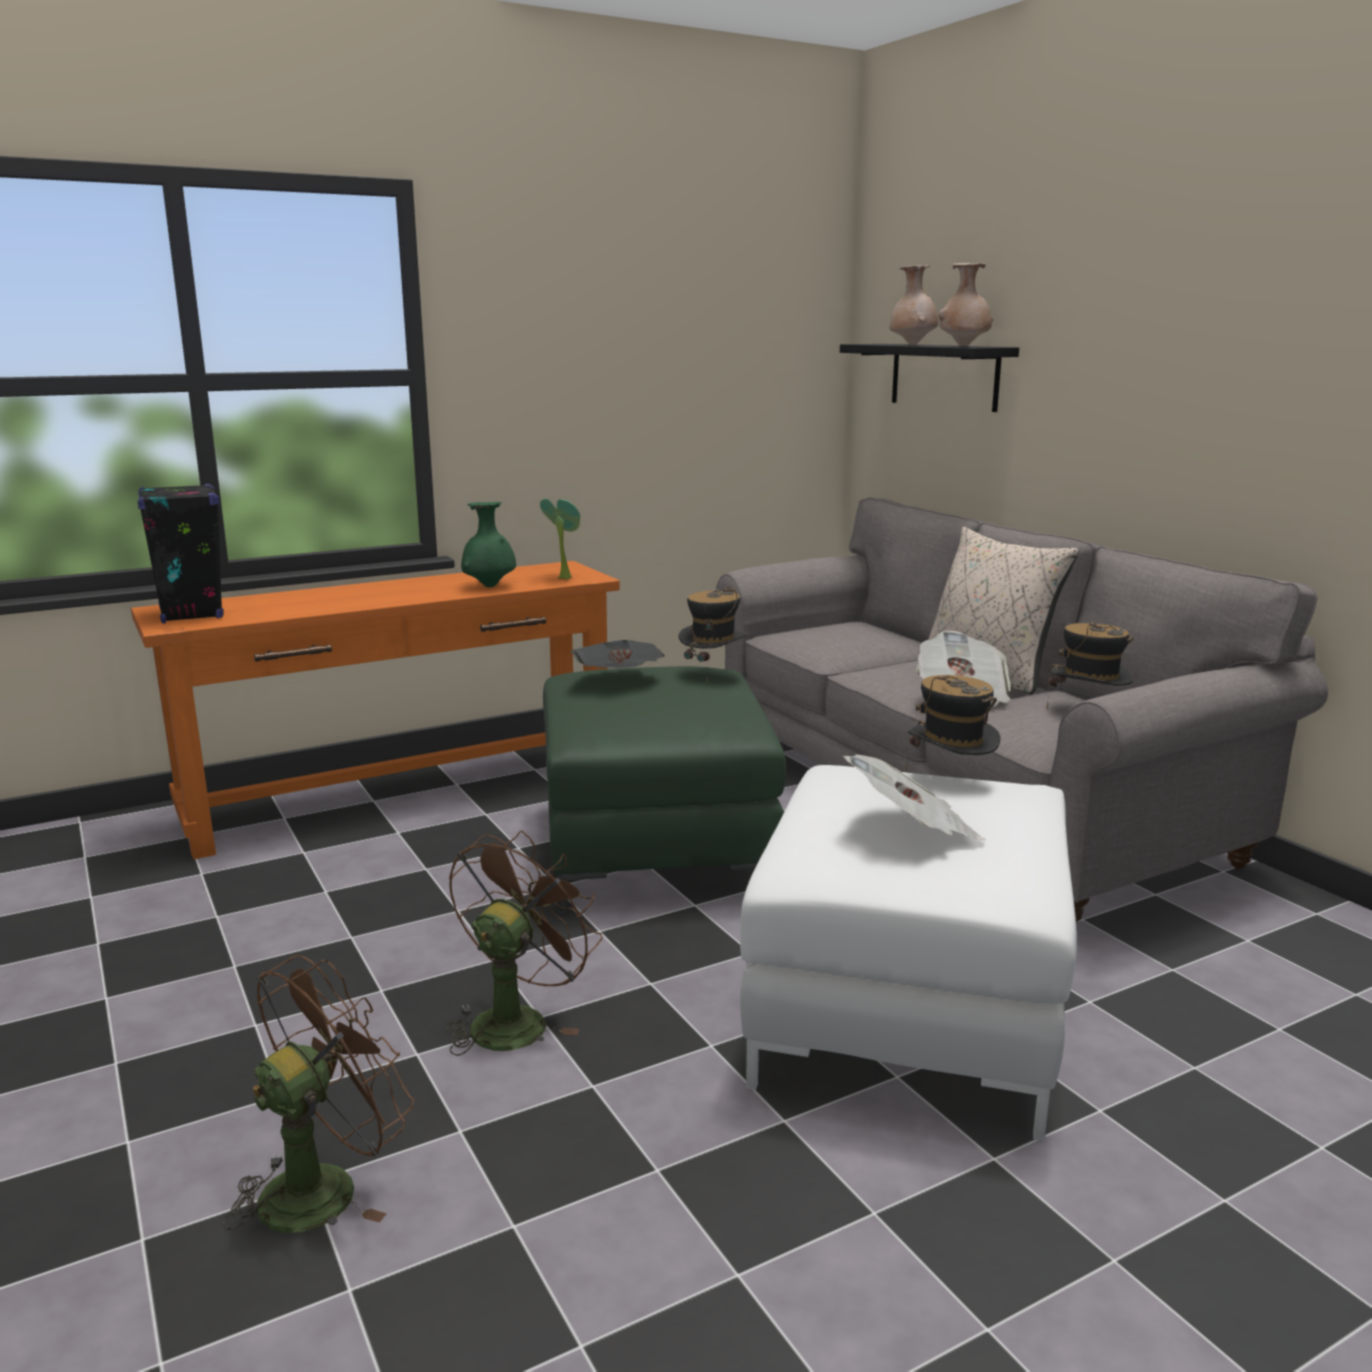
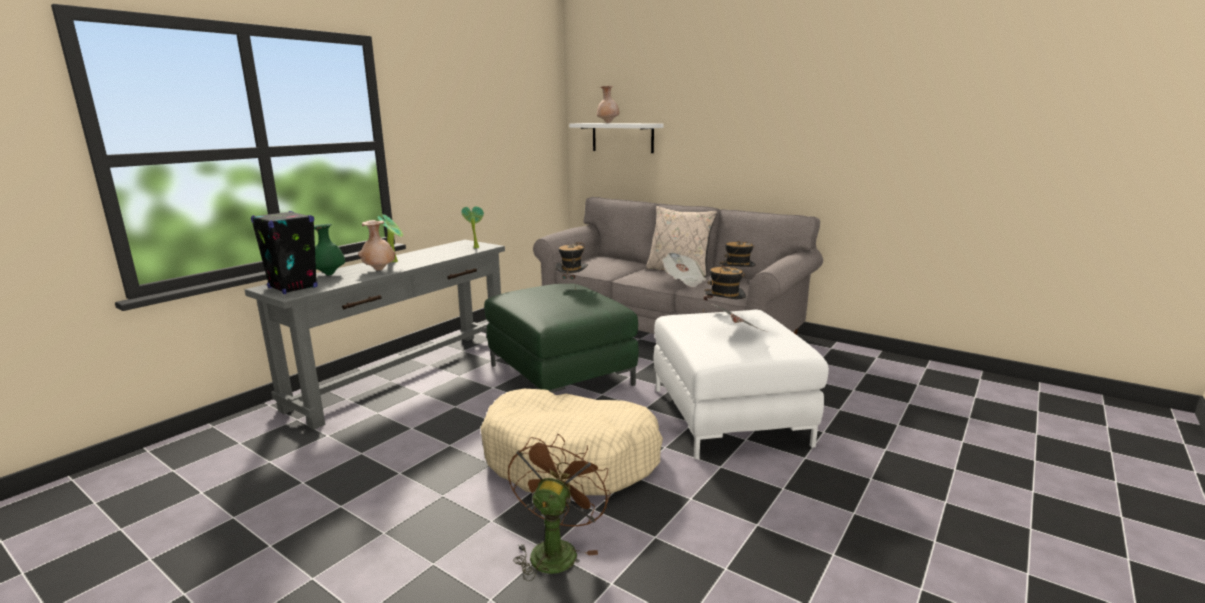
camera: 25 degrees left, 0 degrees up
(400, 588) = (395, 261): none -> potted plant
(403, 795) = (404, 375): orange console table -> grey console table
(489, 586) = (443, 255): green vase -> green vase (329, 275)
(516, 1019) = (571, 459): brown fan -> beige dog bed
(618, 680) = (532, 294): newspaper -> none
(944, 376) = (622, 137): black shelf -> white shelf
(963, 346) = (636, 123): beige vase -> beige vase (379, 270)

